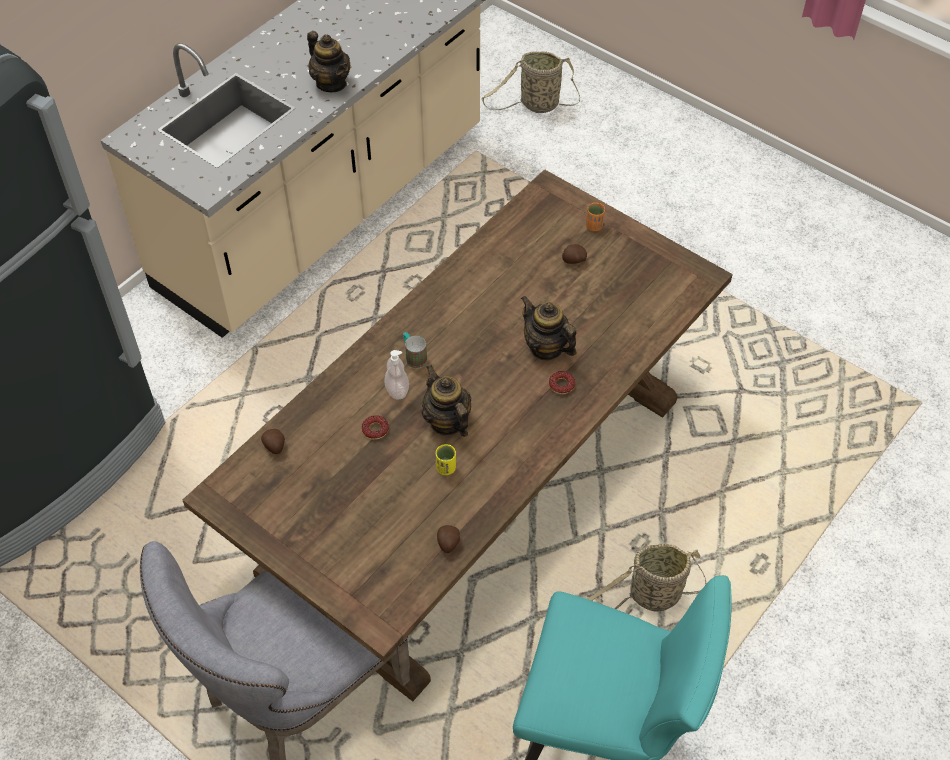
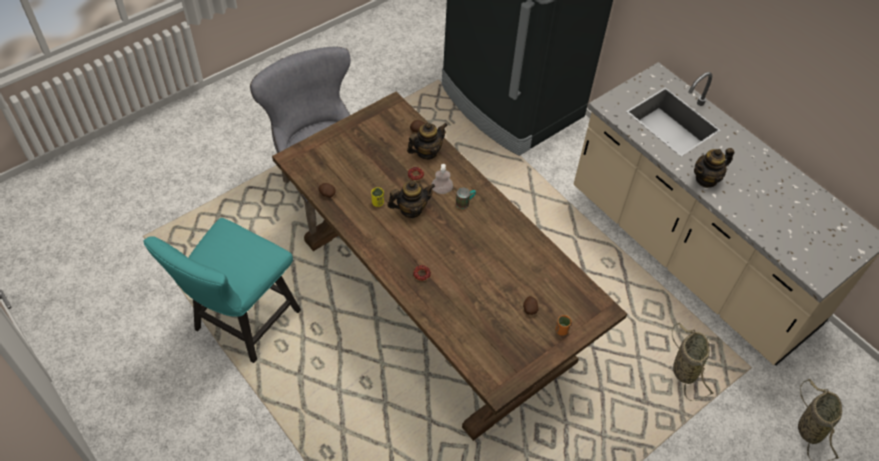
camera: 100 degrees right, 0 degrees up
(546, 347) = (454, 273): teapot -> teapot (426, 152)
(650, 596) = (326, 378): basket -> basket (684, 368)

